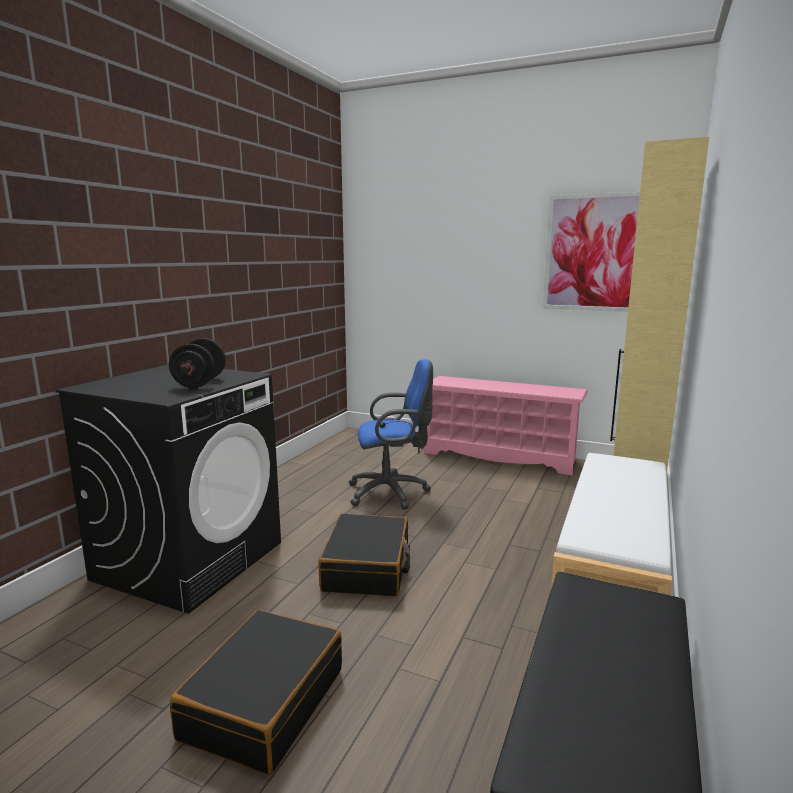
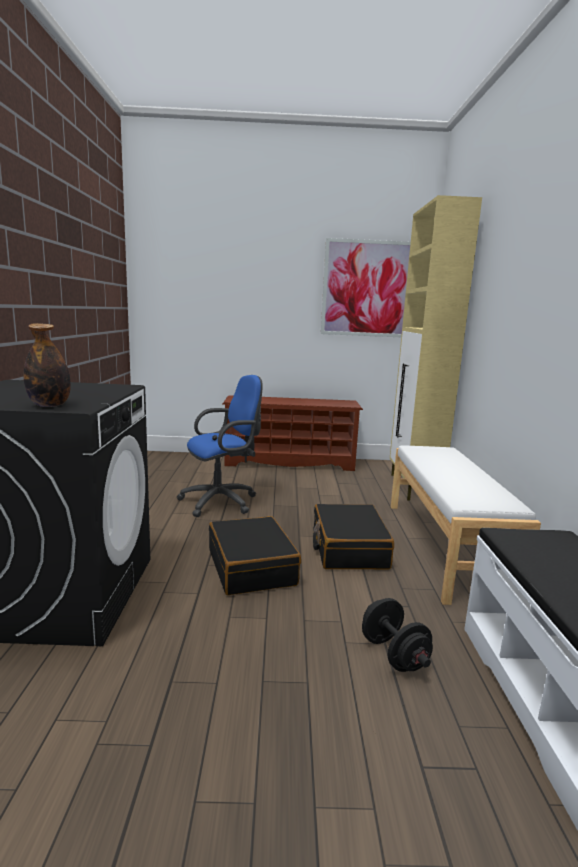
camera: 25 degrees left, 0 degrees up
(153, 395) = (49, 405): none -> bottle
(200, 383) = (83, 394): black dumbbell -> black dumbbell (393, 654)
(263, 703) = (251, 706): black suitcase -> black suitcase (348, 548)
(500, 456) = (290, 462): pink shoe rack -> brown shoe rack

